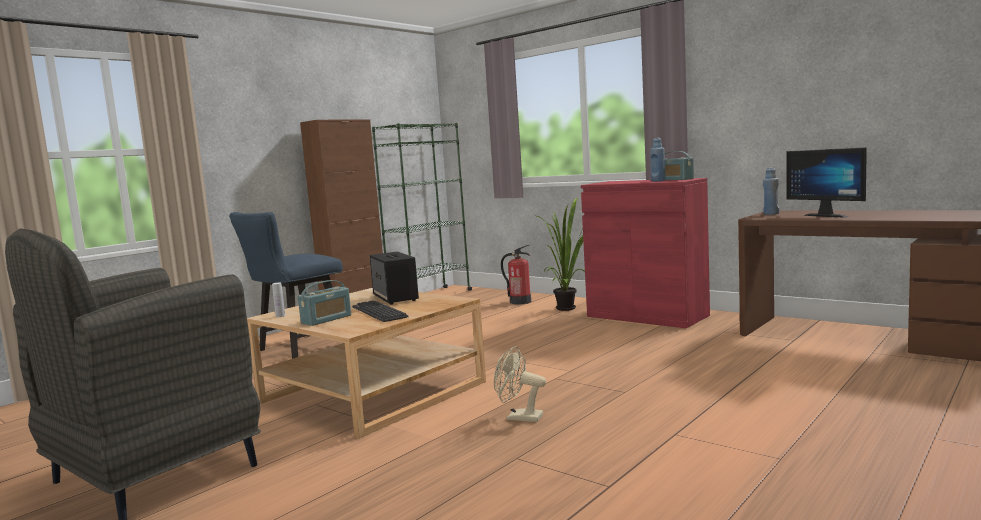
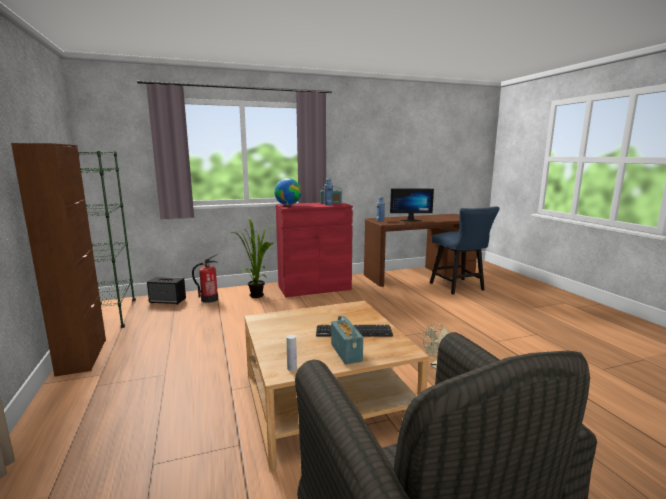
camera: 60 degrees left, 5 degrees up
(297, 348) = (126, 410): blue chair -> blue chair (459, 287)
(395, 298) = (312, 318): speaker -> speaker (168, 301)
(611, 181) = (288, 205): none -> globe

